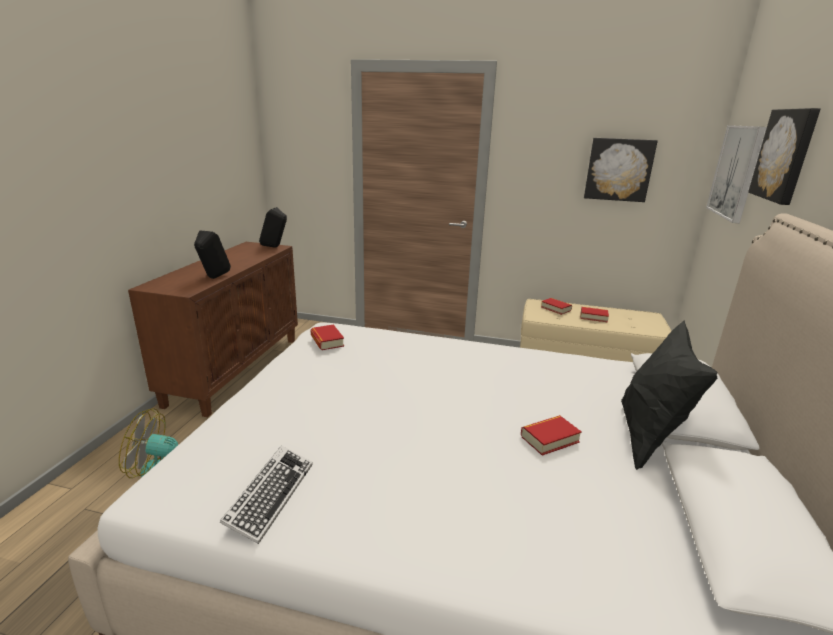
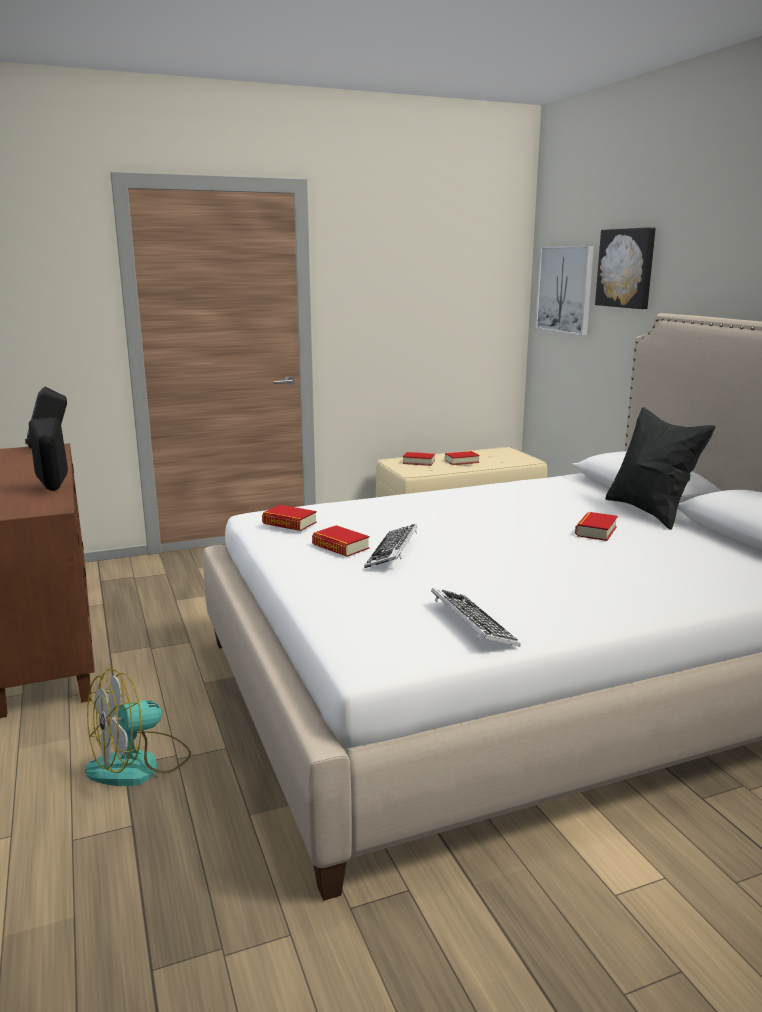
camera: 35 degrees left, 5 degrees down
(322, 374) = (340, 546): none -> book
(343, 393) = (392, 552): none -> keyboard
(618, 169) = (447, 297): picture -> none

